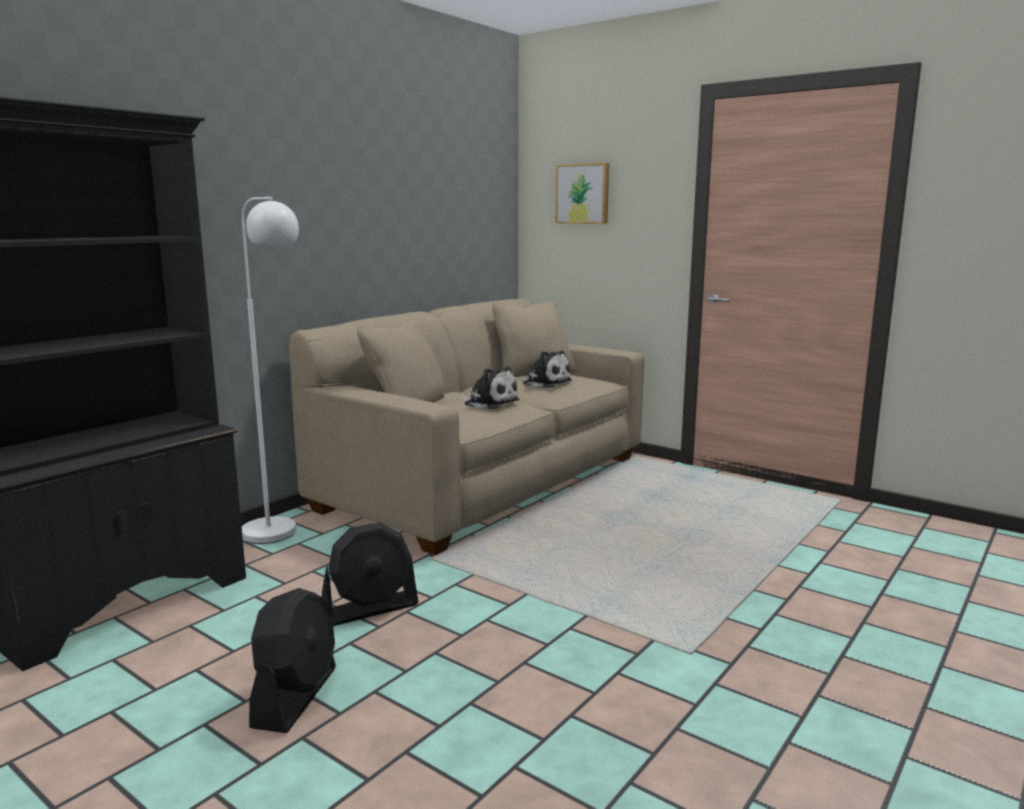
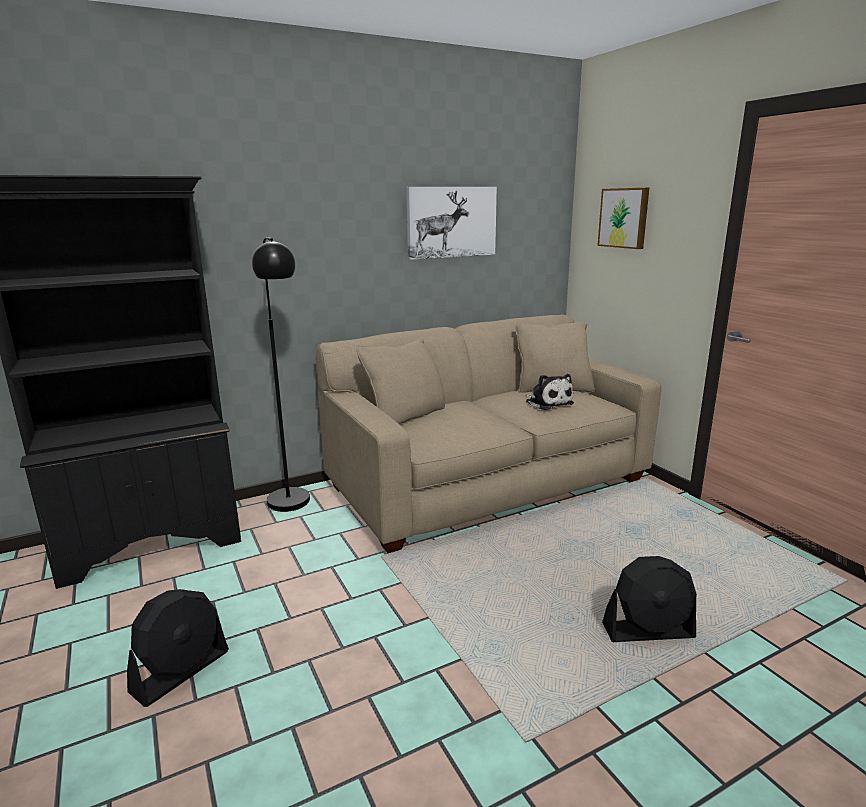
camera: 25 degrees right, 5 degrees up
(279, 537) = (292, 507): white floor lamp -> black floor lamp
(370, 609) = (298, 597): black fan -> black fan (648, 631)
(414, 194) = (451, 222): none -> picture
(489, 403) = (473, 421): plush toy -> none

